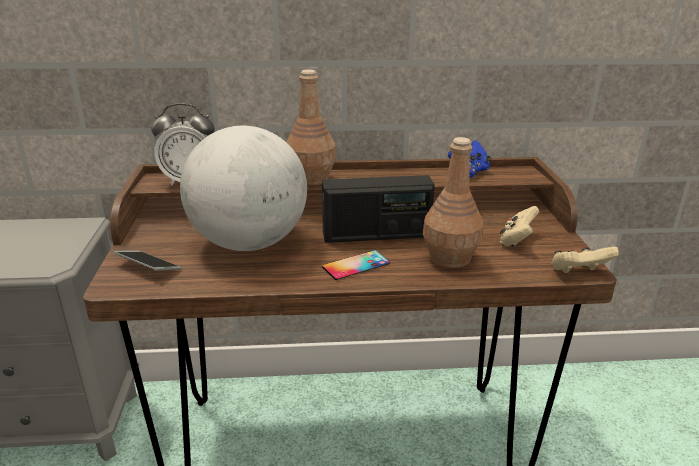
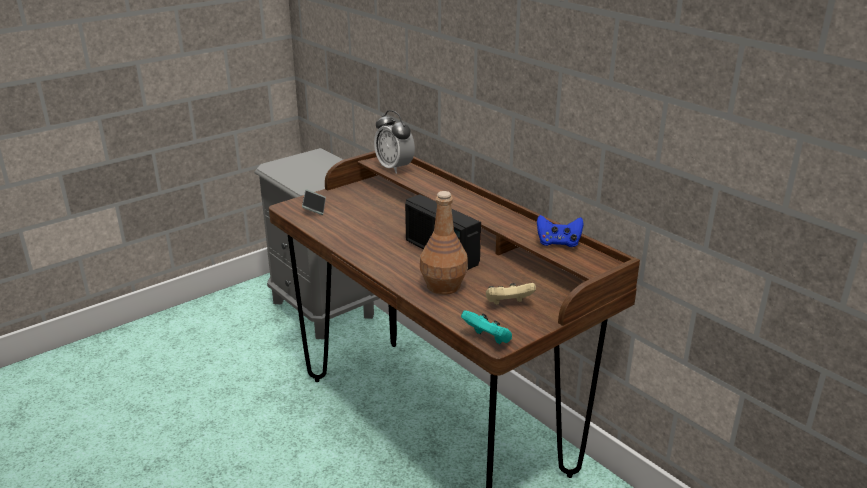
camera: 55 degrees right, 0 degrees up
(249, 243) = (374, 220): globe -> none
(310, 178) = (454, 196): brown bottle -> none
(356, 265) = (391, 259): phone -> none
(578, 272) = (488, 339): beige game controller -> turquoise game controller

